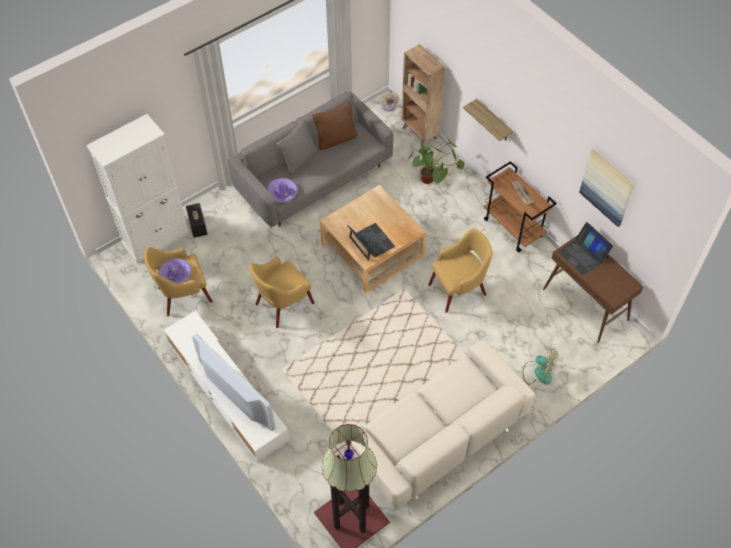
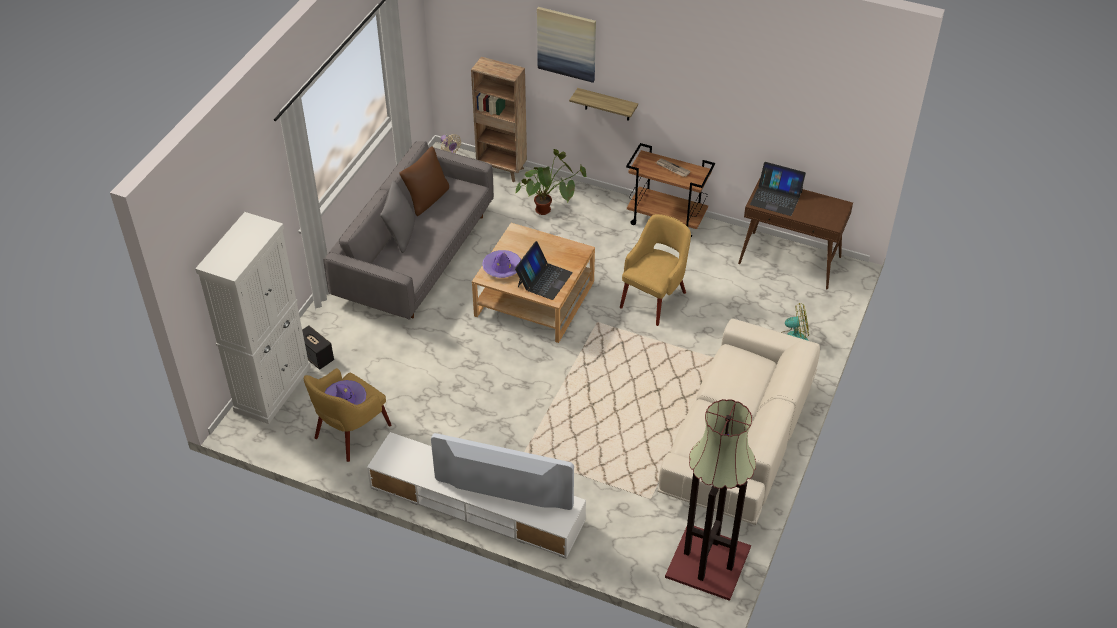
camera: 30 degrees left, 10 degrees down
(282, 192) = (406, 272): purple hat -> purple hat (502, 267)
(283, 304) = (475, 392): yellow armchair -> none
(371, 242) = (544, 279): laptop -> laptop turned 90 degrees clockwise
(607, 187) = (780, 108): picture -> picture (567, 43)

